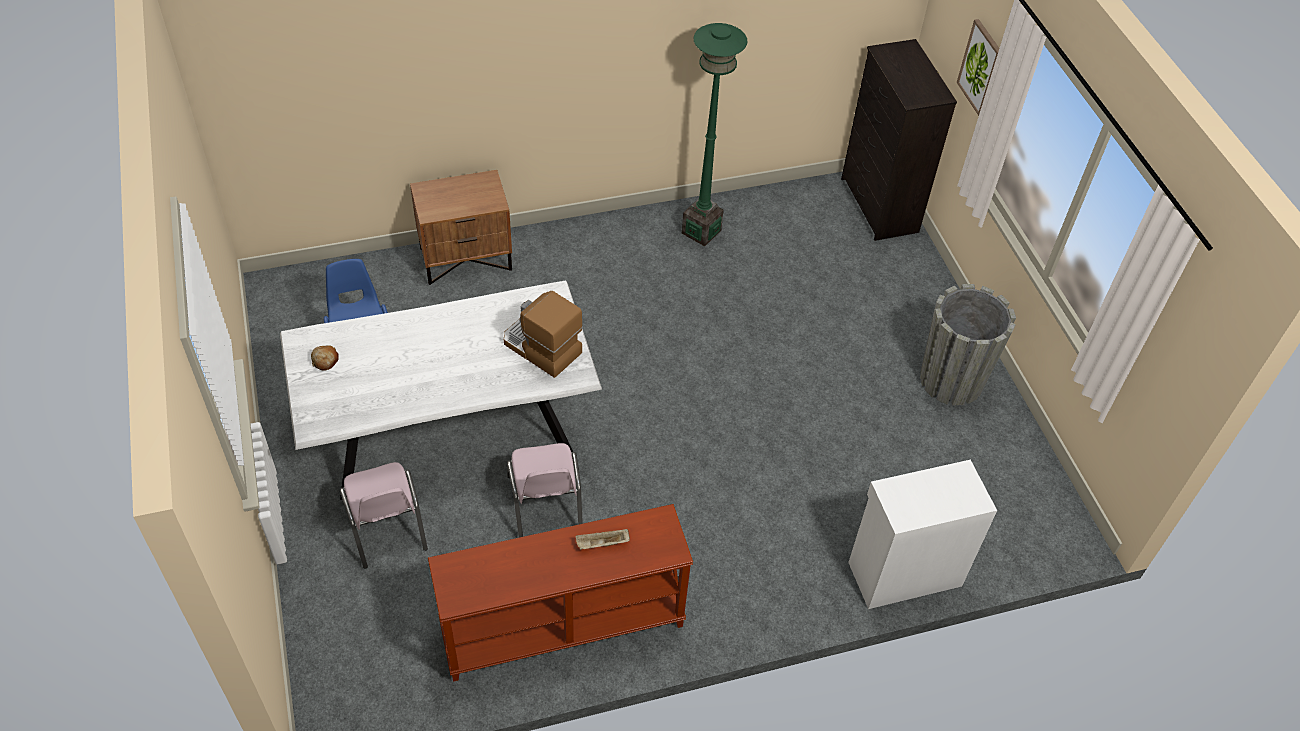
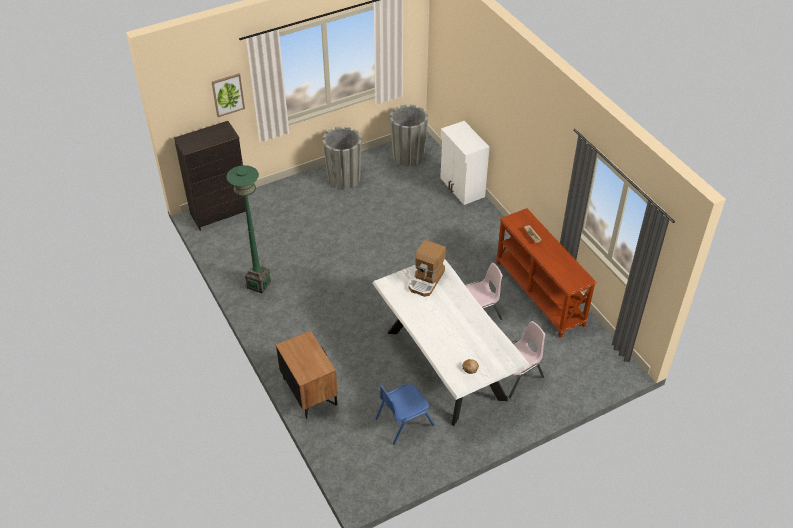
camera: 100 degrees left, 5 degrees down
(1016, 499) = (408, 156): none -> grey planter

